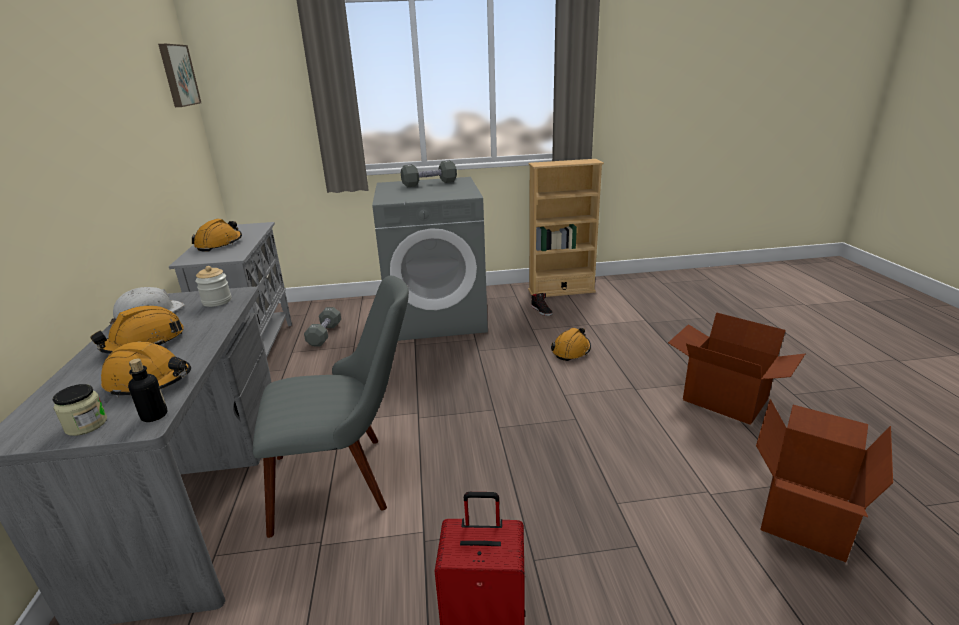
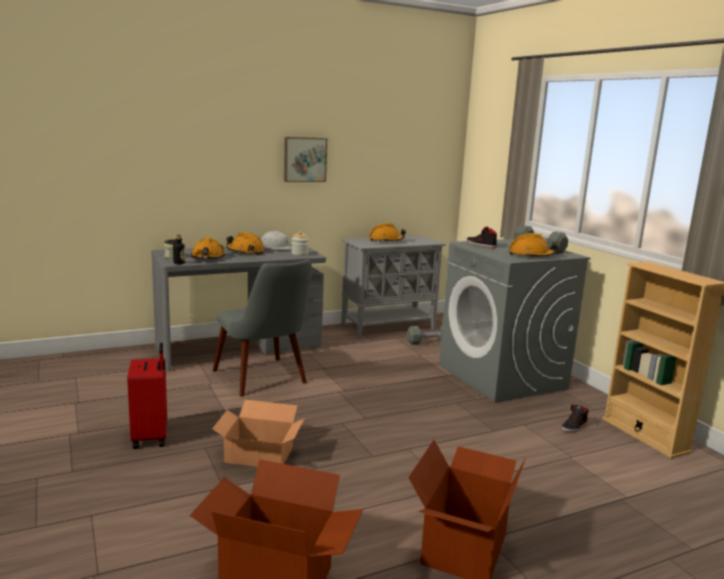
camera: 70 degrees right, 10 degrees down
(177, 75) = (440, 129): picture -> picture (304, 159)
(398, 197) = (480, 245): none -> black shoe
(562, 504) = (259, 455): none -> cardboard box
(571, 350) = (497, 448): orange hard hat -> orange hard hat (531, 255)

